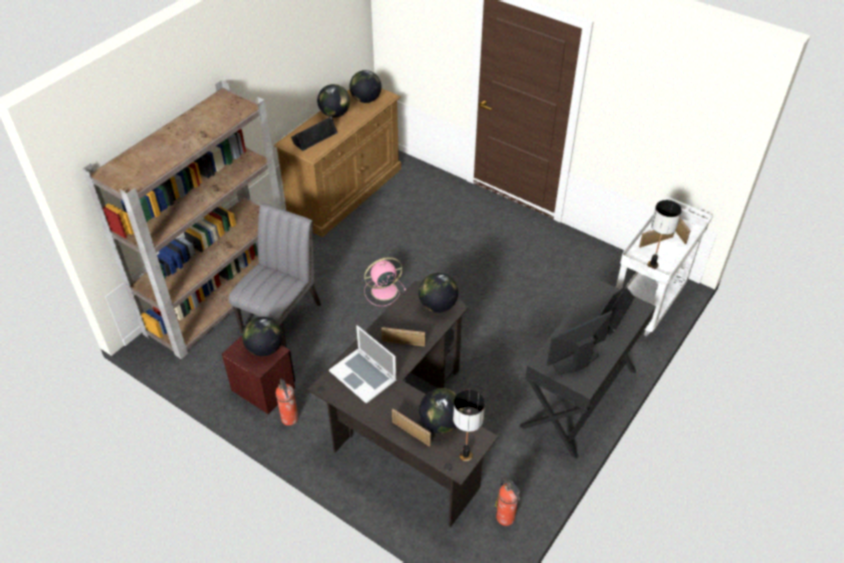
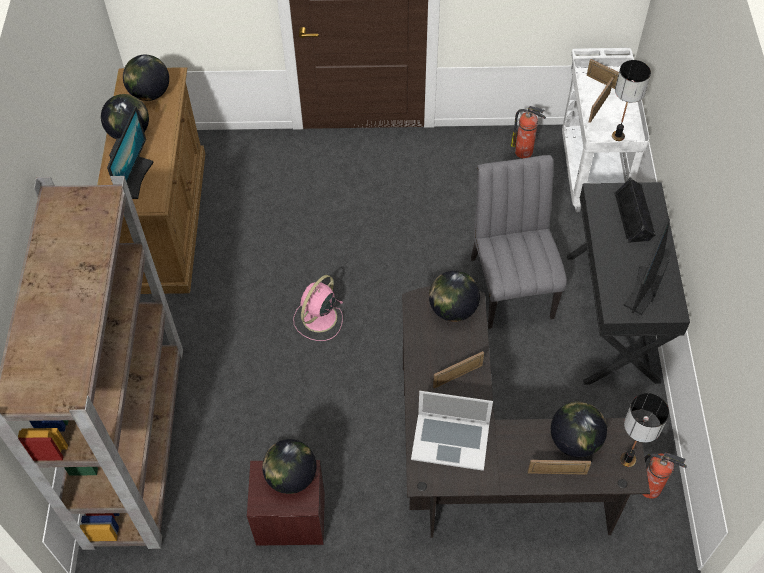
camera: 35 degrees left, 10 degrees up
(281, 319) = (235, 423): grey chair -> grey chair (511, 288)
(290, 419) = (352, 533): fire extinguisher -> fire extinguisher (524, 152)
(314, 137) = (134, 178): black speaker -> monitor

